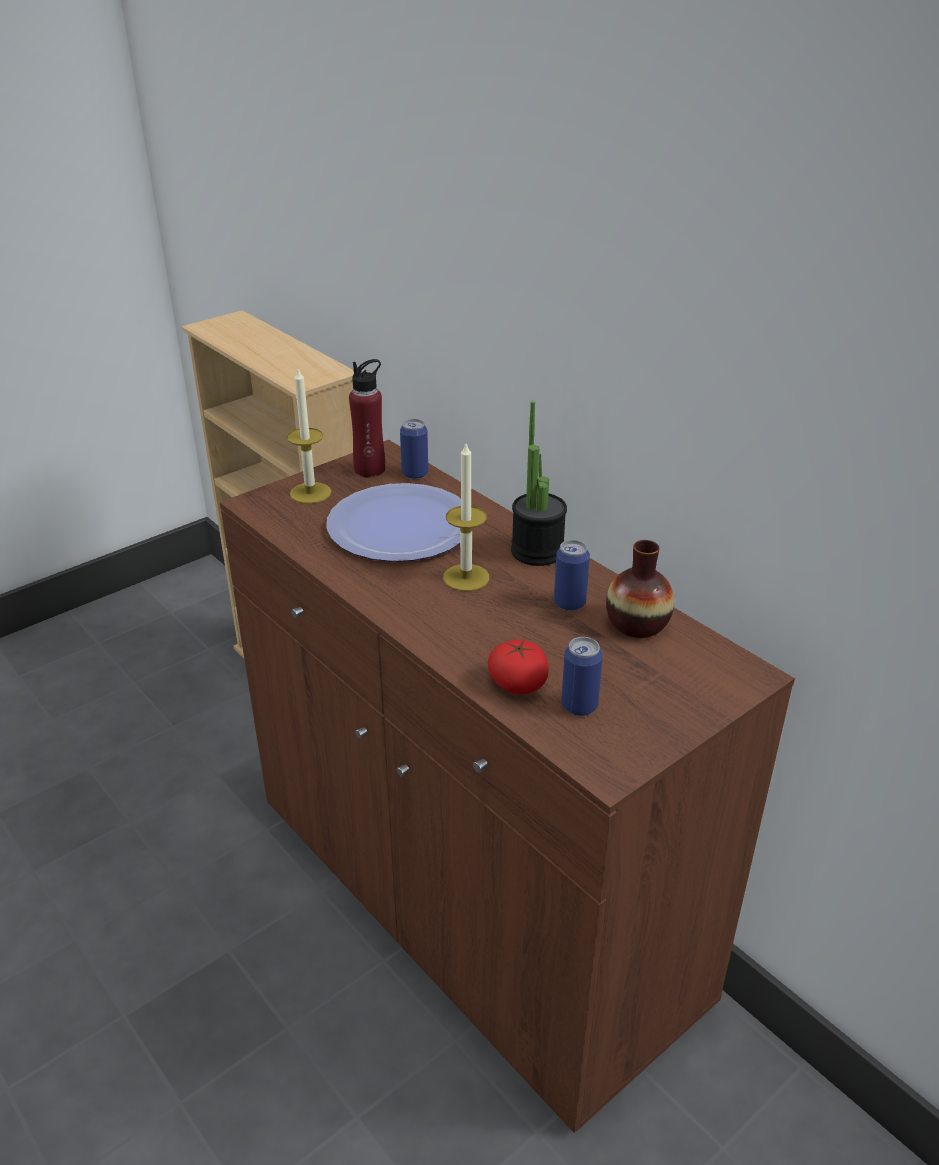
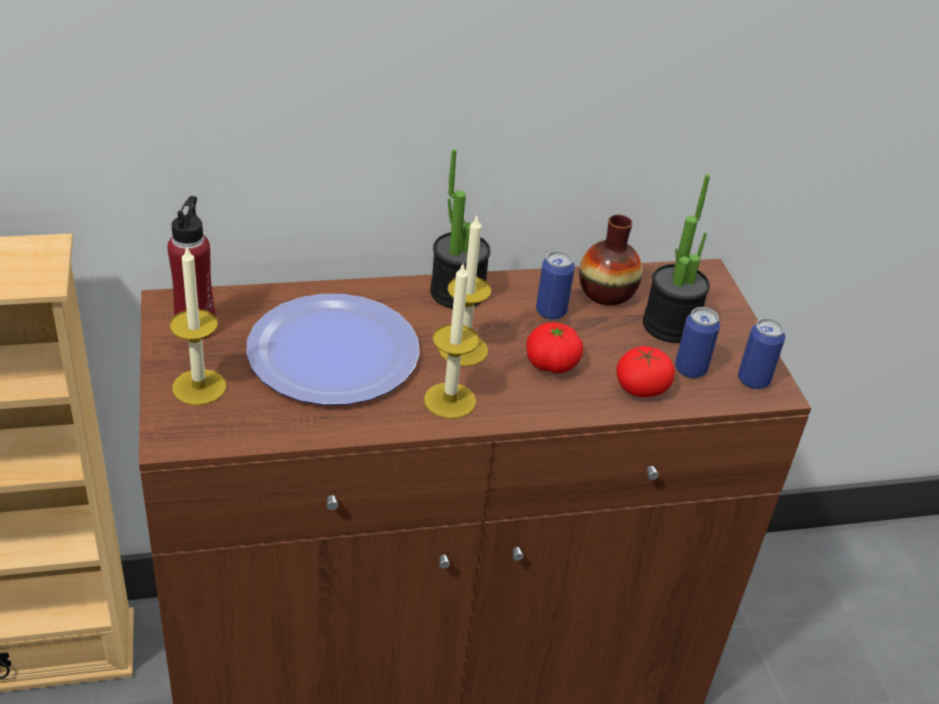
camera: 65 degrees left, 5 degrees up
(396, 591) = (450, 400): none -> candle
(415, 474) = (239, 302): can -> can (753, 380)
(497, 625) = (551, 363): none -> tomato
(633, 675) = (670, 325): none -> potted plant

